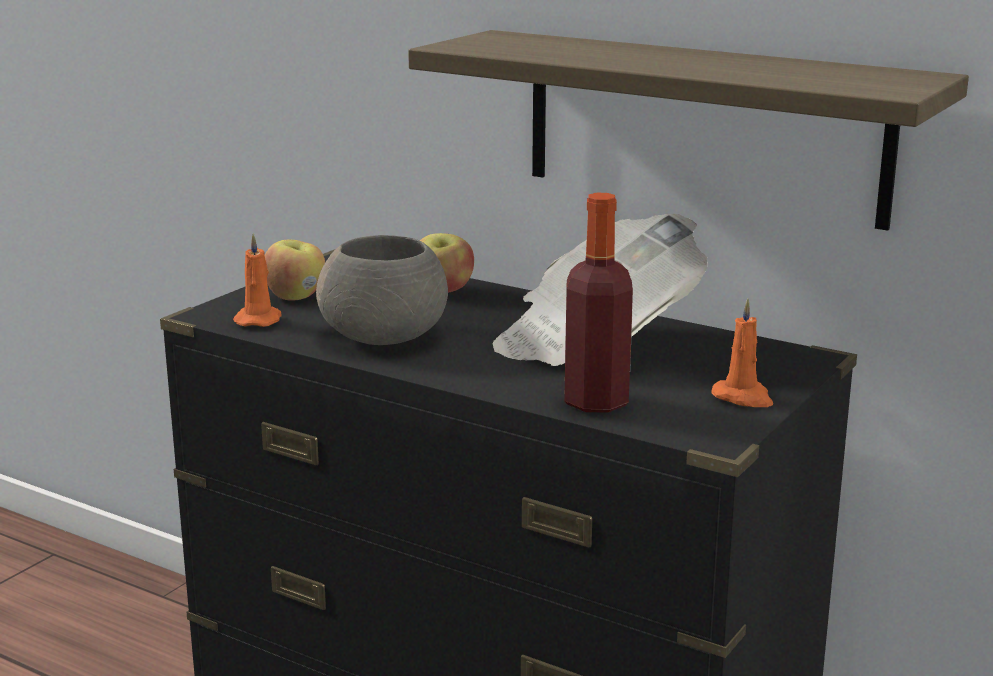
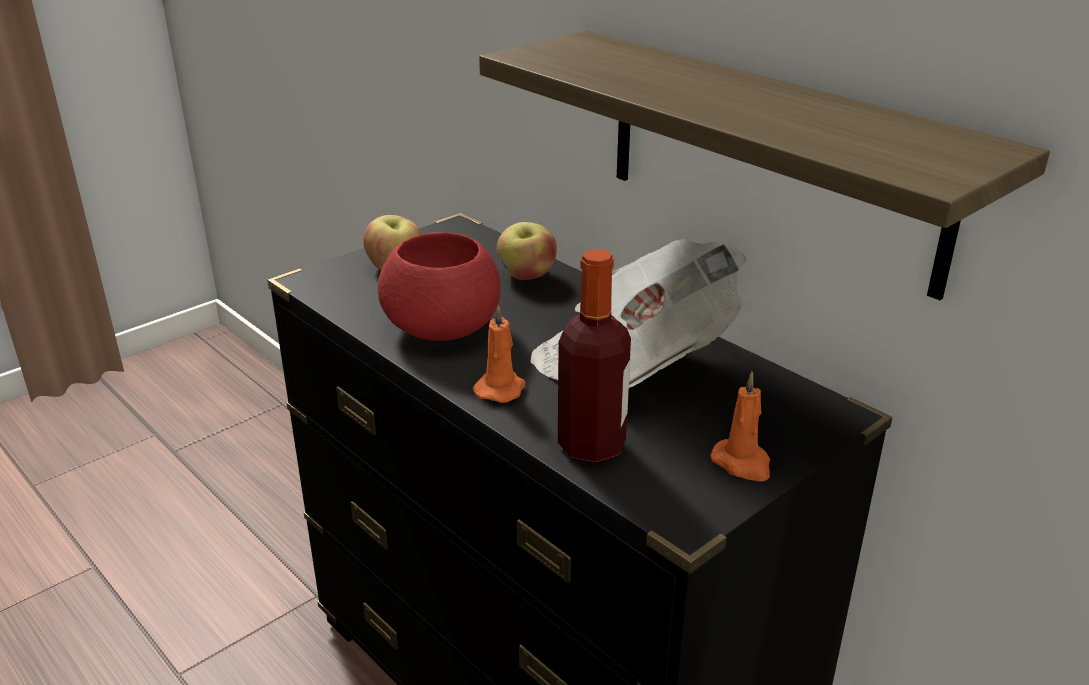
camera: 15 degrees right, 10 degrees up
(259, 320) = (347, 292): orange candle -> orange candle (501, 388)
(386, 337) = (443, 329): grey bowl -> red bowl

